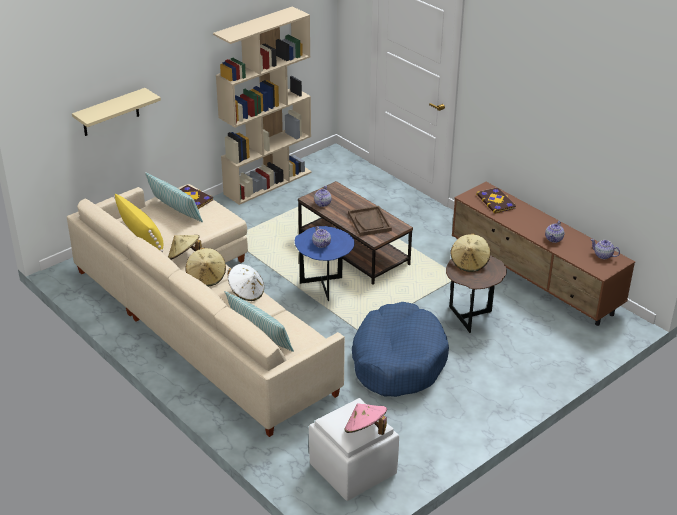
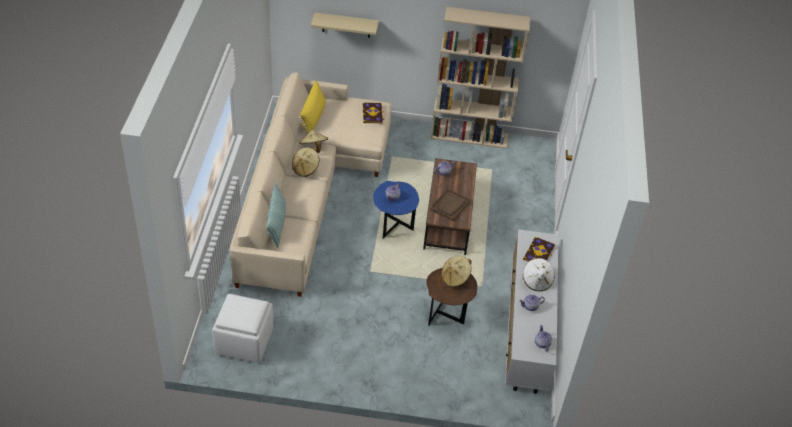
camera: 45 degrees right, 10 degrees up
(175, 210) = (352, 115): pillow -> none
(246, 292) = (309, 194): white hat -> white hat (536, 281)
(365, 430) = (239, 320): pink hat -> none
(398, 361) = (362, 305): blue dog bed -> none
(534, 279) = (526, 328): brown tv stand -> white tv stand

